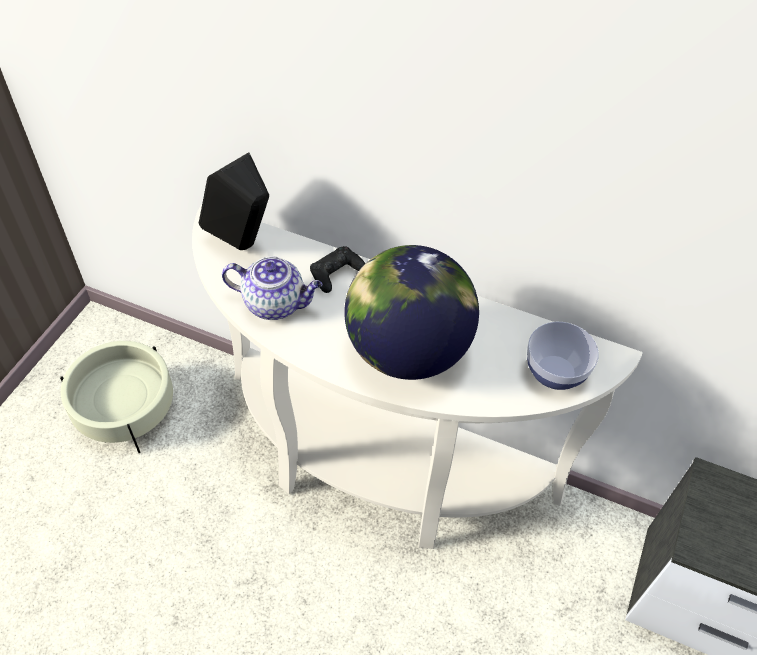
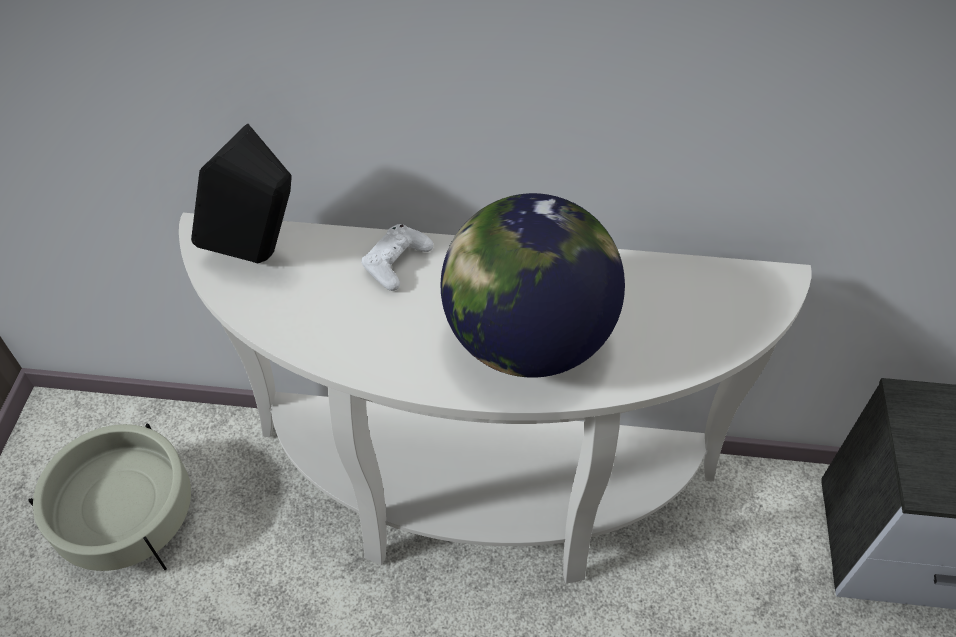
camera: 15 degrees left, 0 degrees up
(276, 304) = (331, 322): teapot -> none
(336, 273) = (396, 262): black game controller -> white game controller
(555, 372) = (720, 318): bowl -> none

